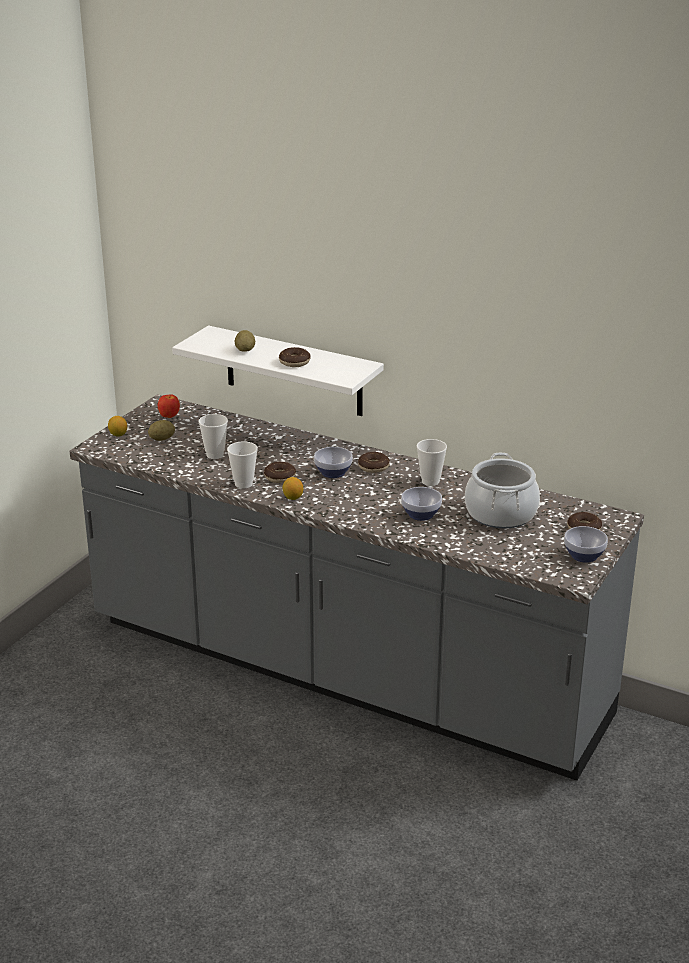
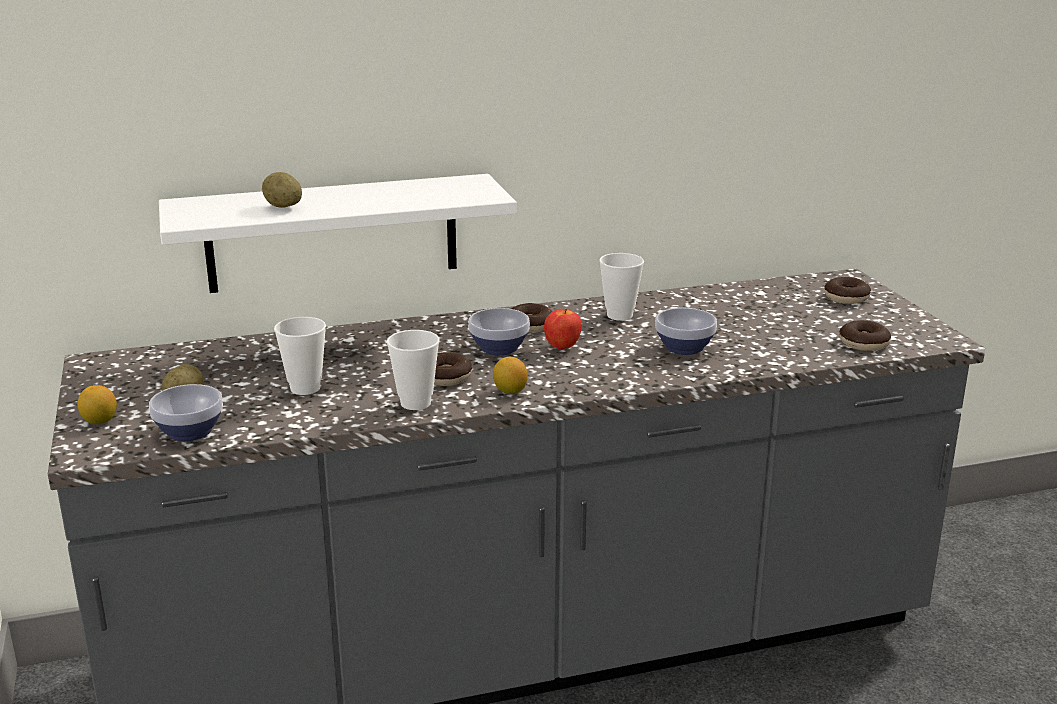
camera: 45 degrees left, 5 degrees down
(169, 416) = (141, 372): apple -> apple (562, 347)
(294, 362) = (382, 199): donut -> donut (864, 343)
(501, 513) = (751, 315): cooking pot -> none
(583, 555) = (900, 318): bowl -> bowl (187, 432)

